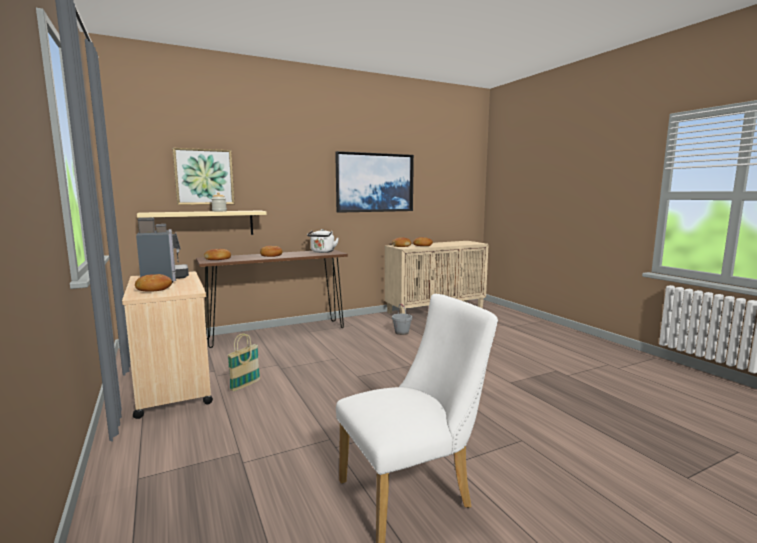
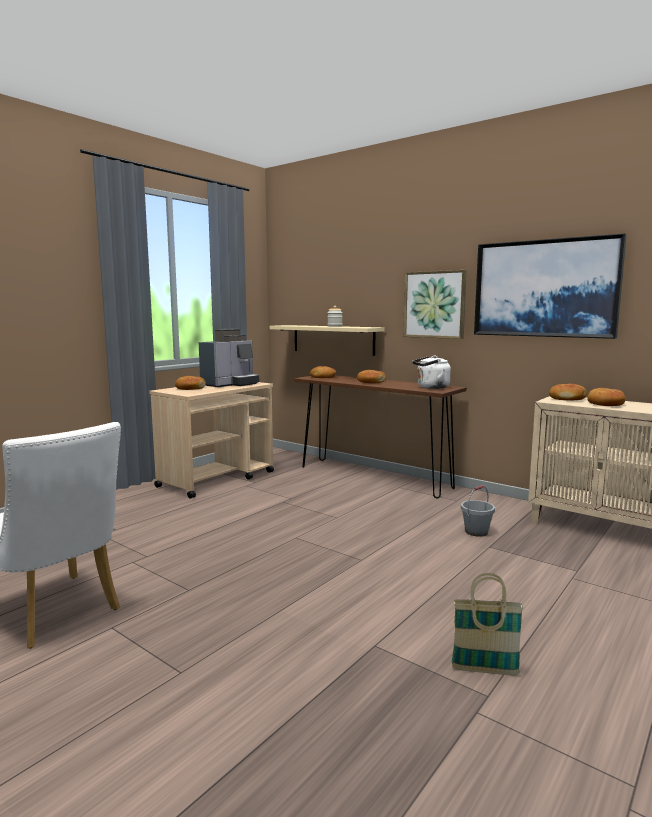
camera: 65 degrees right, 0 degrees up
(204, 177) = (336, 289): picture -> picture (434, 304)
(245, 385) = (233, 500): basket -> basket (484, 670)

